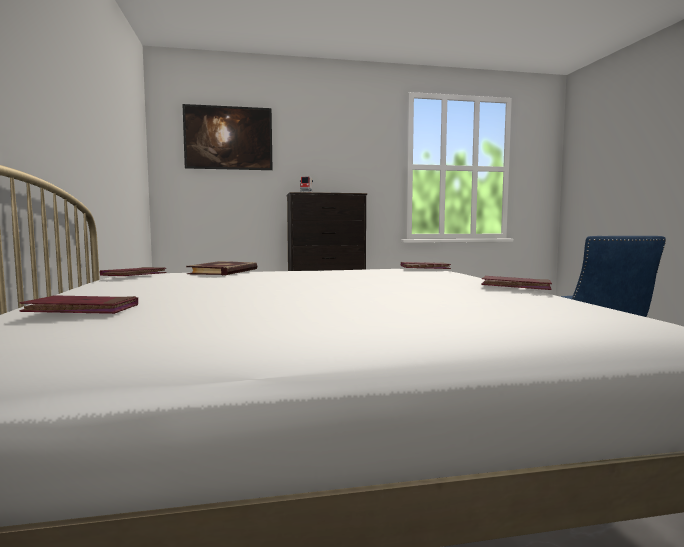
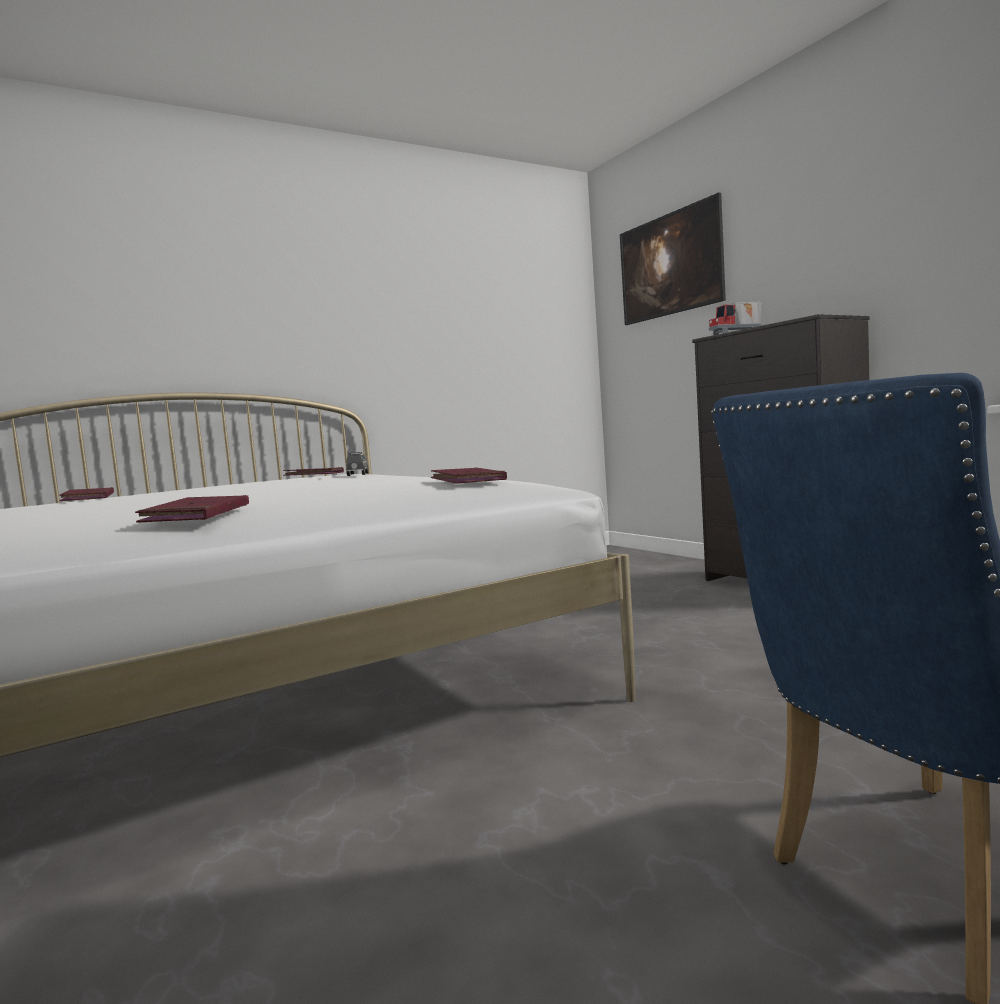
camera: 70 degrees right, 0 degrees up
(224, 271) = (358, 474): book -> grey toy car

